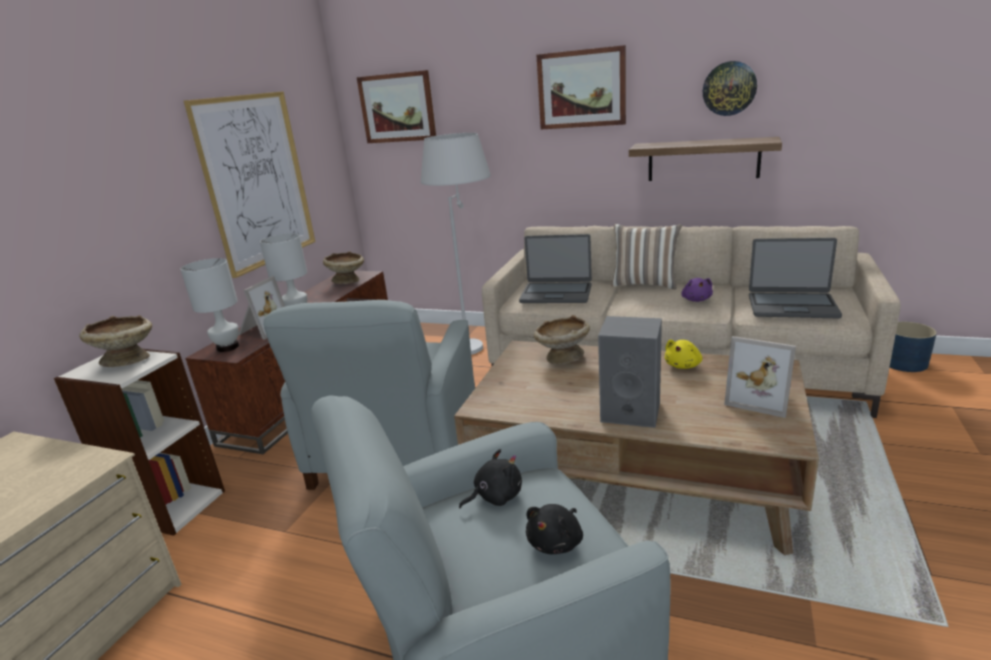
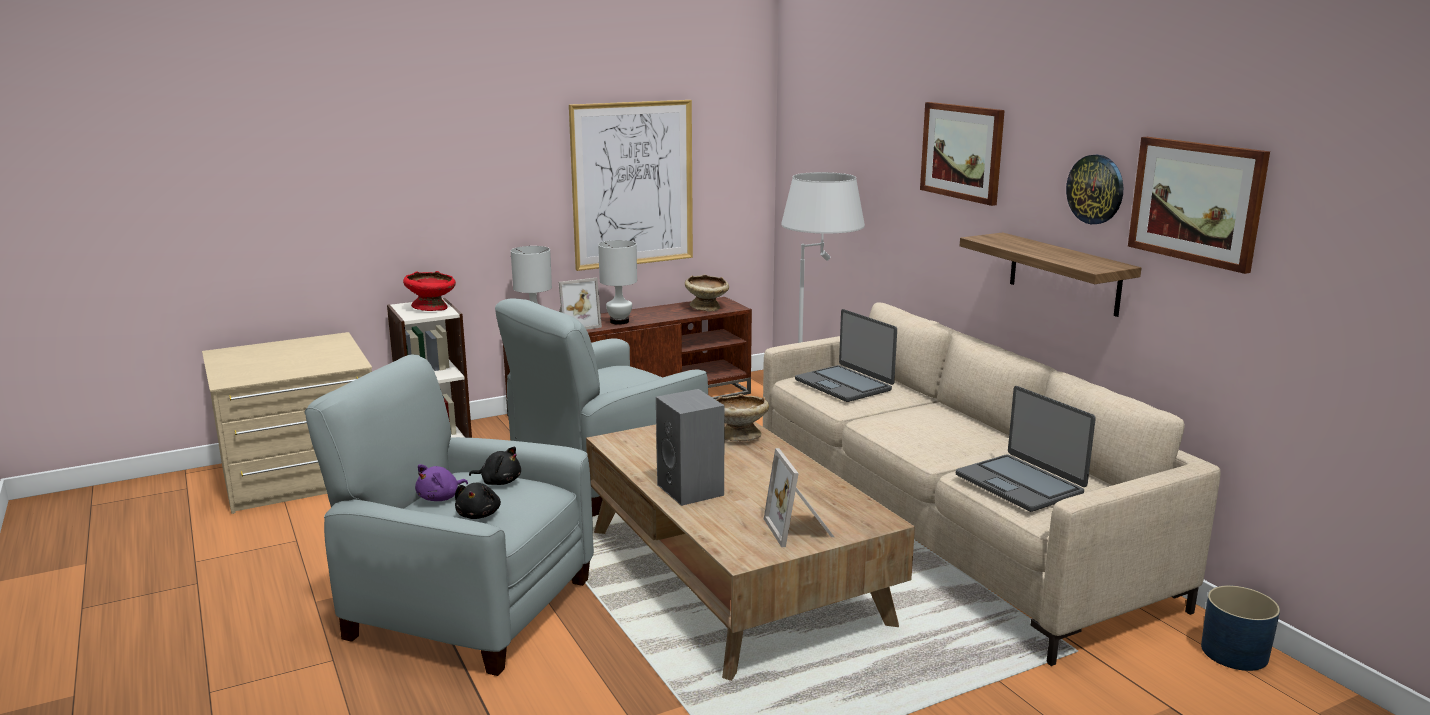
camera: 40 degrees right, 5 degrees down
(127, 360) = (432, 308): beige bowl -> red bowl
(397, 108) = (816, 131): picture -> picture (1196, 202)
(556, 542) = (479, 514): black plush toy -> black plush toy turned 75 degrees counterclockwise
(645, 284) = (946, 409): pillow -> none
(683, 365) = (809, 484): yellow plush toy -> none
(696, 299) = (950, 441): purple plush toy -> purple plush toy (440, 498)

